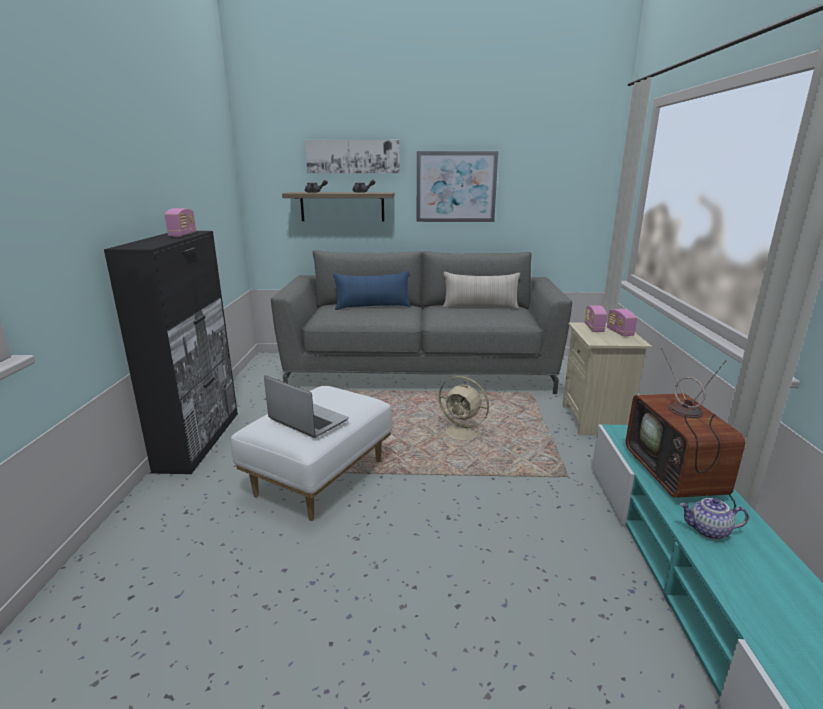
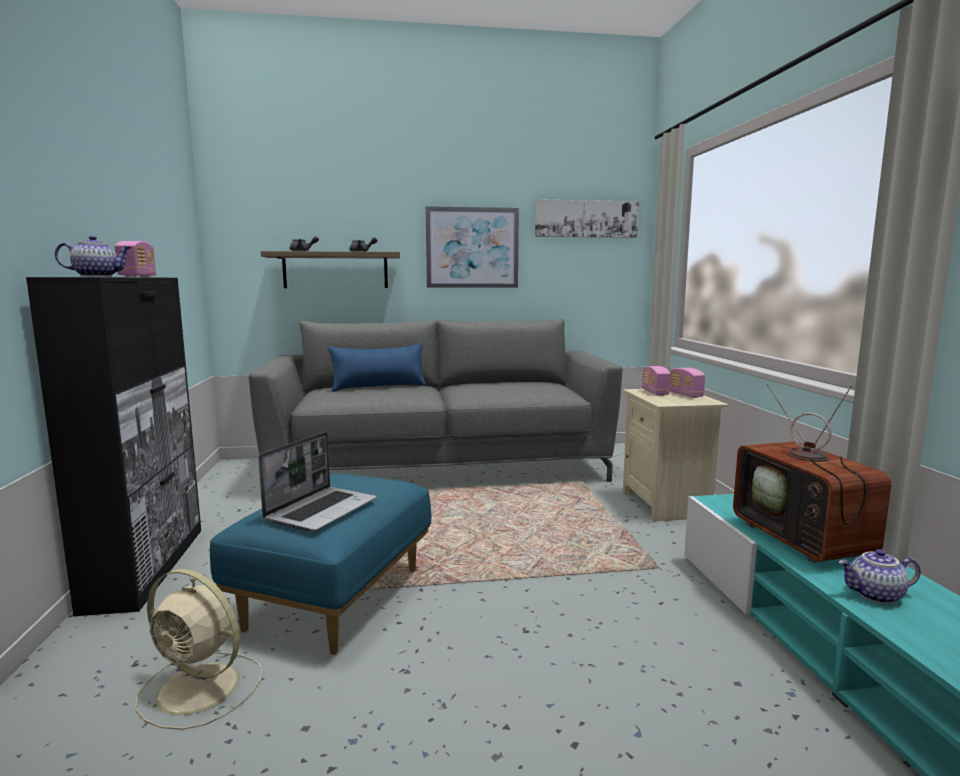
camera: 10 degrees left, 10 degrees down
(152, 243) = (97, 276): none -> teapot
(306, 420) = (322, 510): laptop -> laptop turned 90 degrees clockwise
(320, 477) = (335, 598): white ottoman -> blue ottoman
(353, 156) = (349, 211): picture -> picture (586, 219)
(463, 433) = (514, 530): beige fan -> beige fan (201, 689)
(480, 307) = (510, 383): beige pillow -> none

